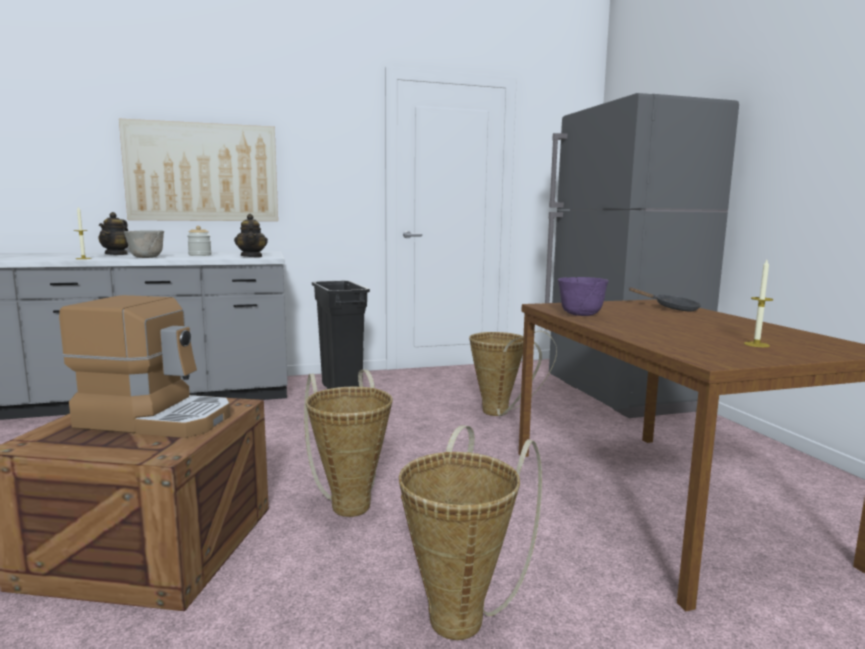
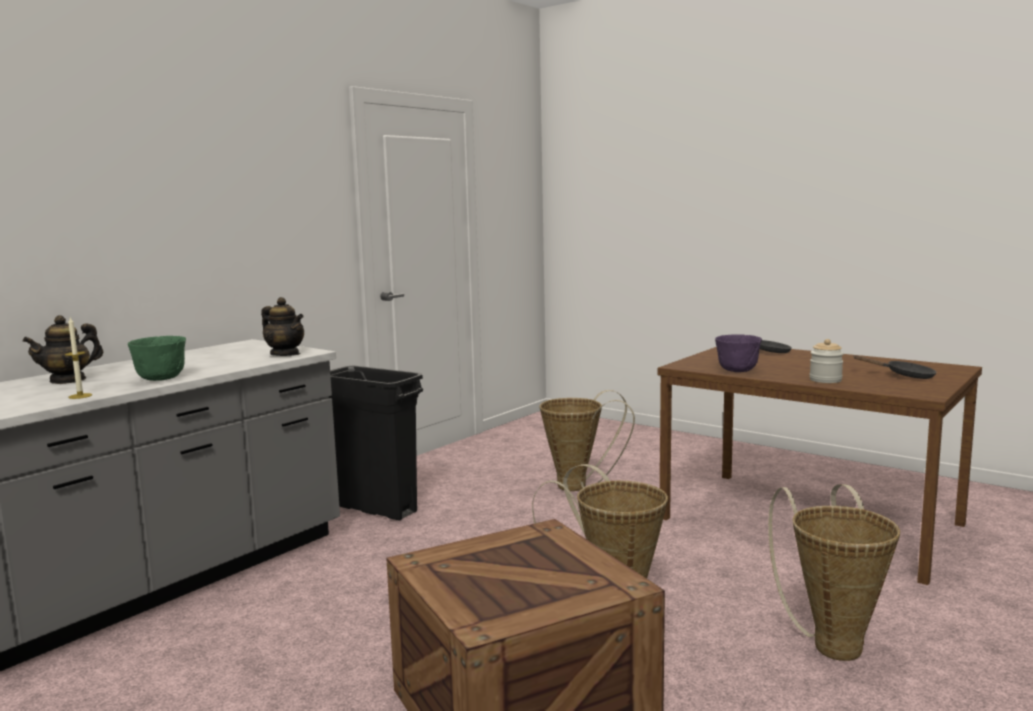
camera: 35 degrees left, 0 degrees up
(117, 254) = (68, 380): teapot -> teapot turned 75 degrees clockwise
(146, 257) = (162, 379): grey bowl -> green bowl
(157, 419) = (522, 564): coffee machine -> none
(200, 255) = (204, 363): jar -> jar (825, 380)
(202, 172) = (146, 239): picture -> none
(620, 397) = (644, 443): grey fridge -> none
(756, 344) = (905, 376): candle -> black frying pan

